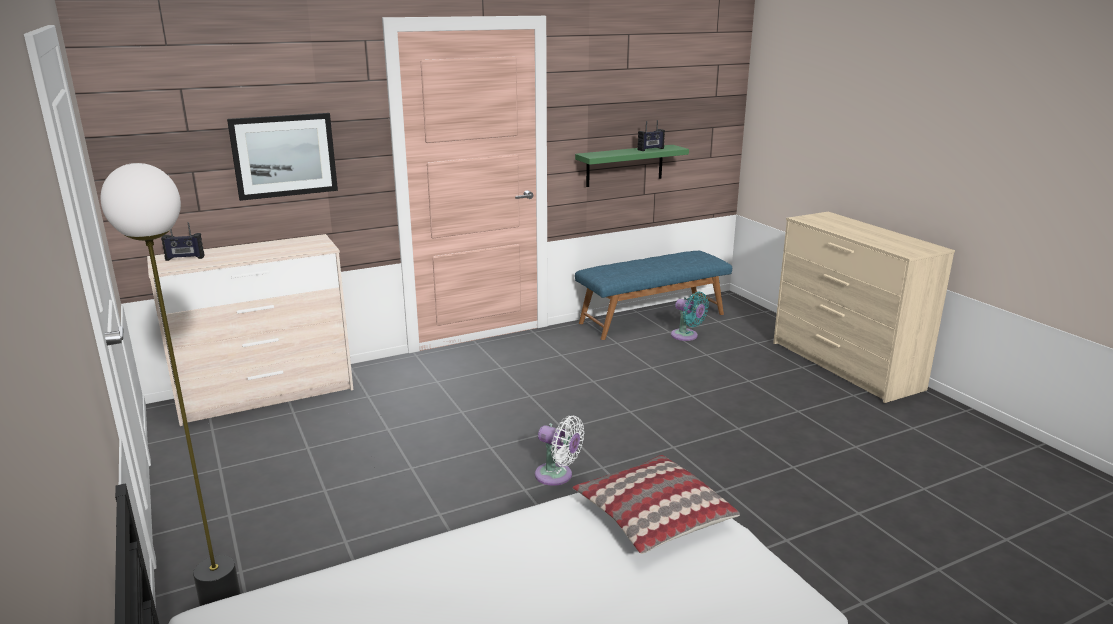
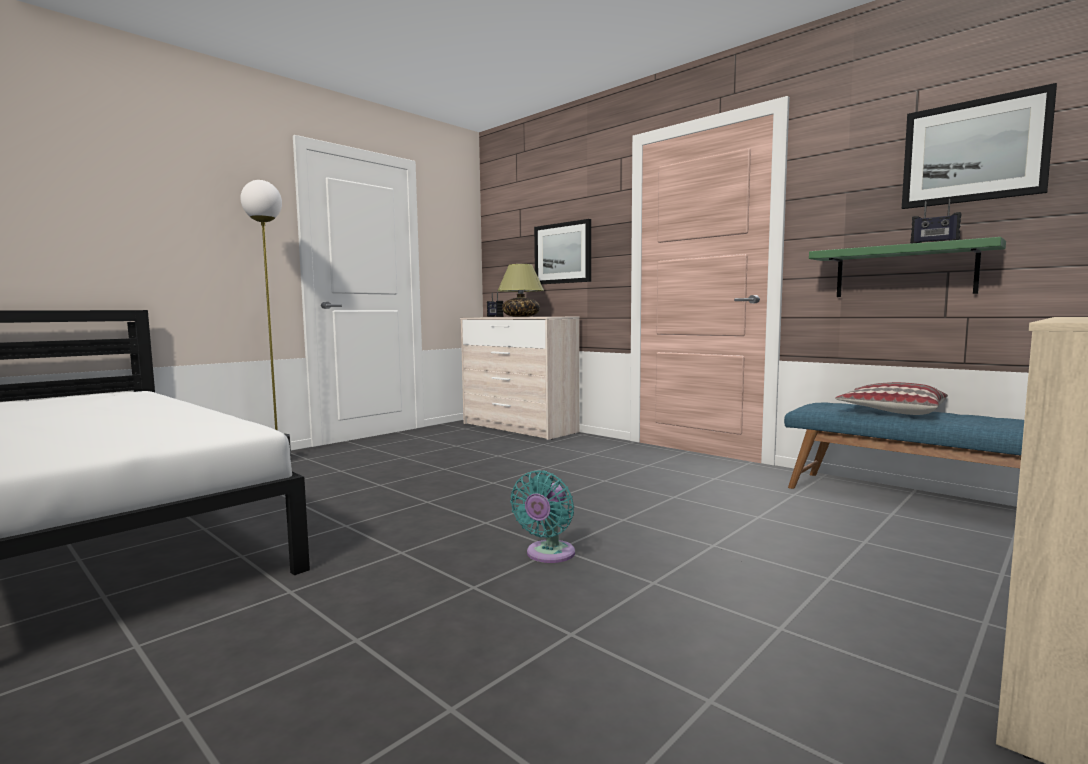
camera: 70 degrees right, 15 degrees down
(259, 252) = (521, 316): none -> table lamp
(557, 476) = (457, 508): white fan -> none
(652, 517) = (178, 431): pillow -> pillow (891, 411)
(658, 85) = (973, 151): none -> picture
(686, 336) = (901, 524): turquoise fan -> turquoise fan (548, 555)

